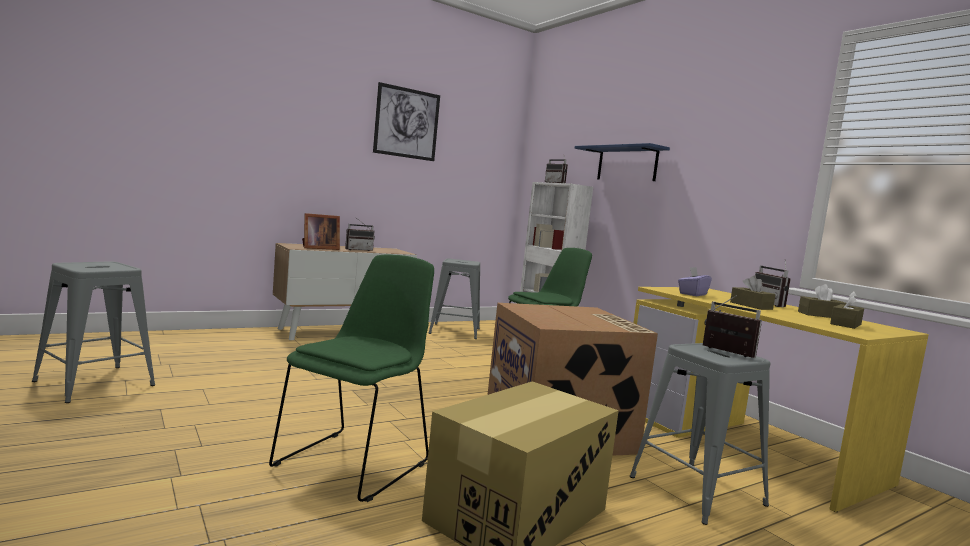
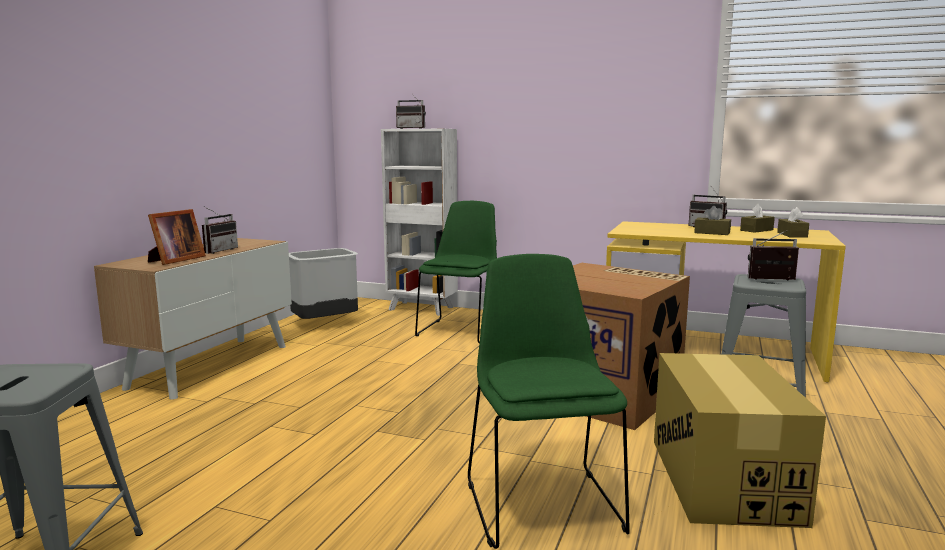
camera: 35 degrees left, 5 degrees up
(407, 123) = (218, 64): picture -> none
(454, 331) = (325, 324): grey stool -> grey trash can
(627, 164) = (498, 102): blue shelf -> none
(692, 294) = (654, 231): purple tissue box -> none

